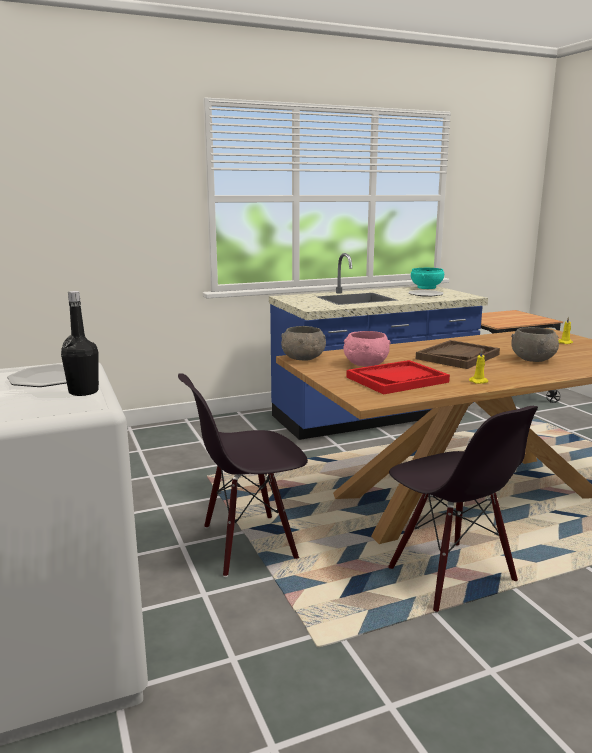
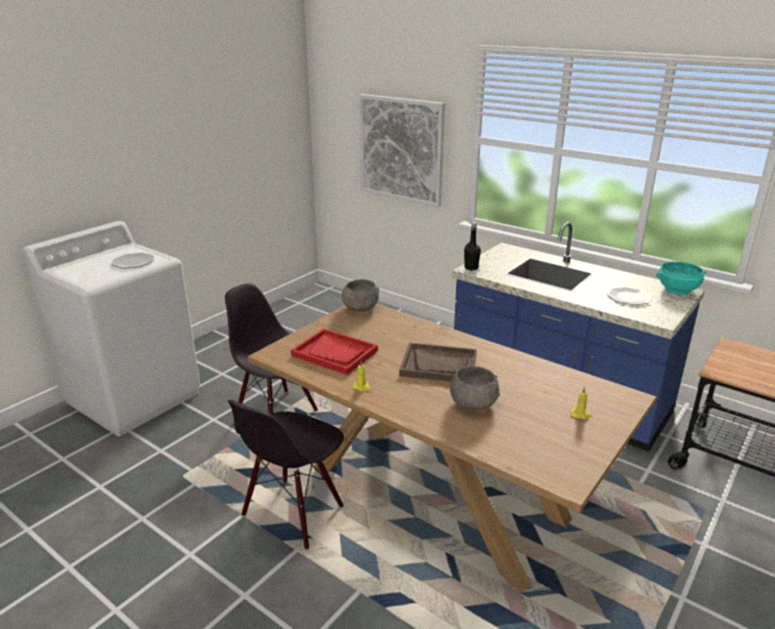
camera: 60 degrees right, 10 degrees up
(83, 392) = (113, 275): black bottle -> black bottle (471, 268)
(110, 224) = (401, 149): none -> picture
(365, 364) = (368, 332): pink bowl -> none

